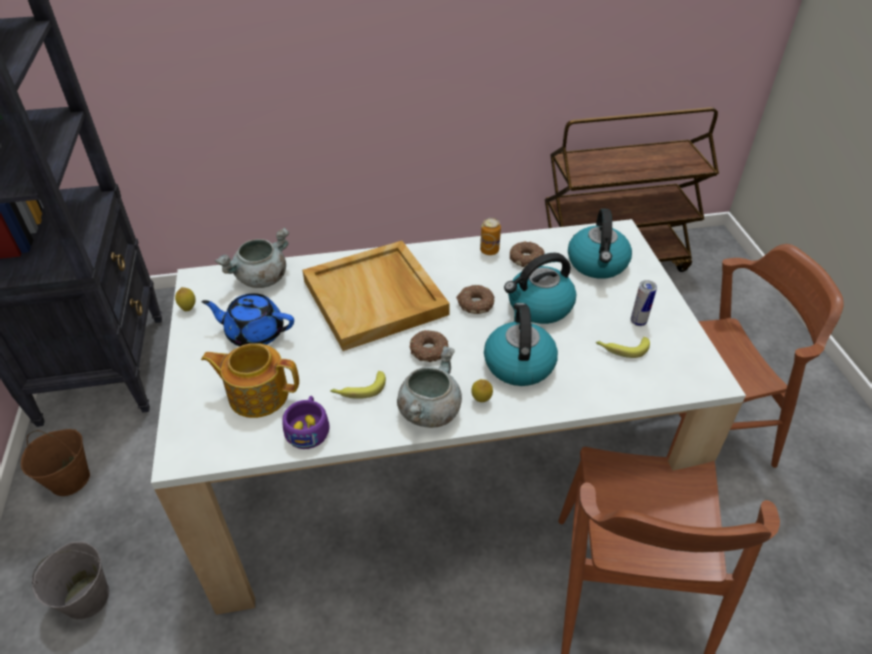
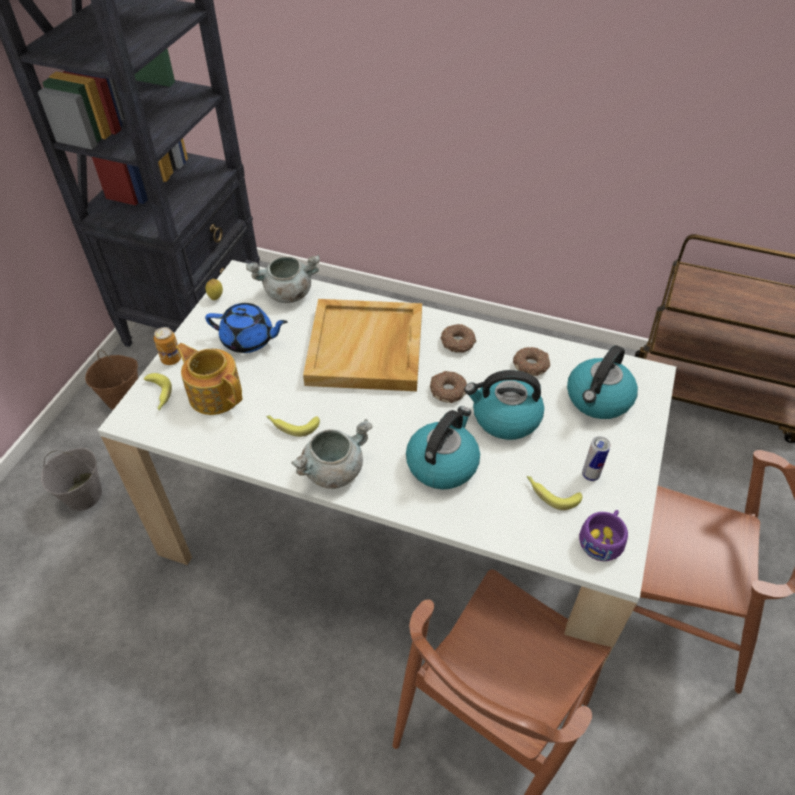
camera: 30 degrees right, 5 degrees up
(197, 420) = (159, 395): none -> banana
(254, 333) = (249, 340): blue teapot -> blue teapot turned 150 degrees clockwise
(308, 429) = (231, 440): purple cup -> purple cup (602, 539)
(429, 351) = (374, 417): donut -> donut (457, 343)
(481, 400) = (383, 482): lemon -> none
(489, 250) = (502, 344): can -> can (171, 359)

